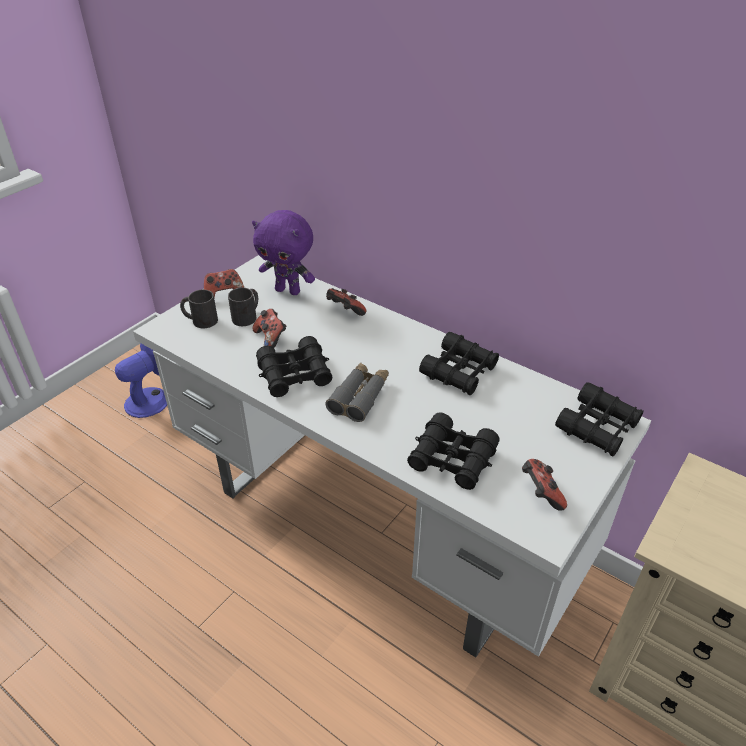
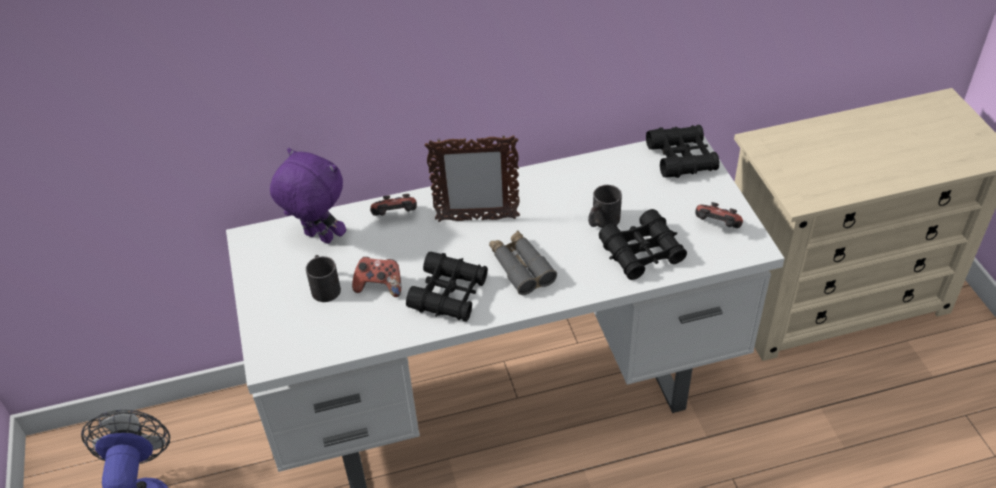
camera: 50 degrees left, 5 degrees up
(200, 320) = (290, 324): black mug -> black mug (602, 221)
(224, 295) = (269, 288): game controller -> none
(288, 290) = (317, 238): purple plush toy -> purple plush toy turned 120 degrees counterclockwise
(385, 349) = (476, 219): none -> picture frame
(459, 371) = (550, 192): black binoculars -> none

